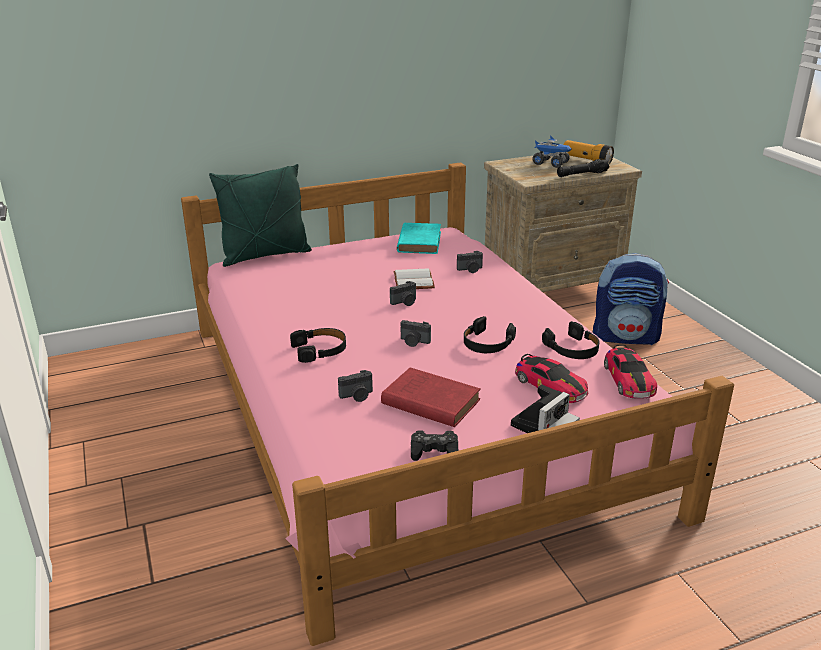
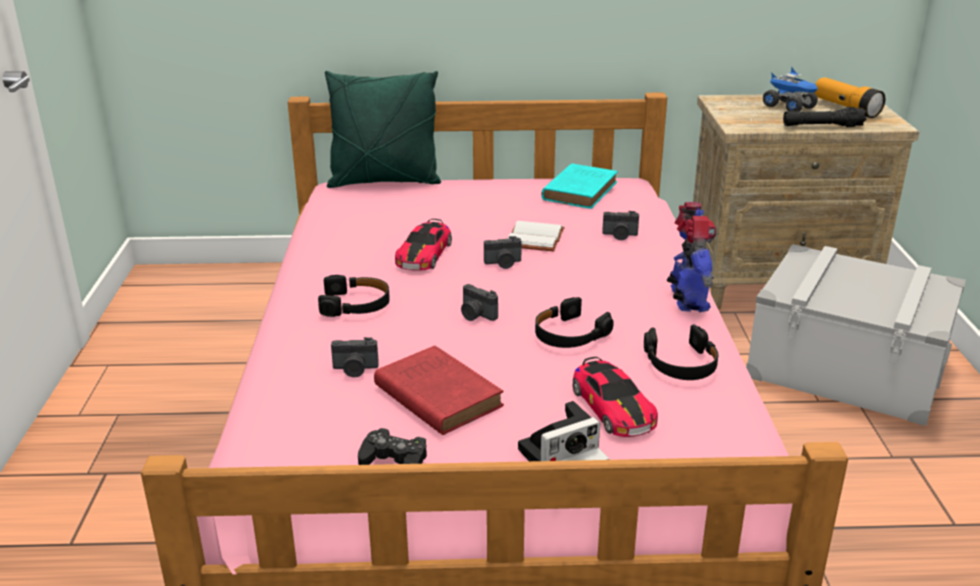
camera: 20 degrees right, 0 degrees up
(546, 306) = (687, 300): none -> toy robot
(626, 337) = (847, 366): backpack -> grey storage box
(628, 379) = (731, 421): toy car -> toy car (424, 254)

